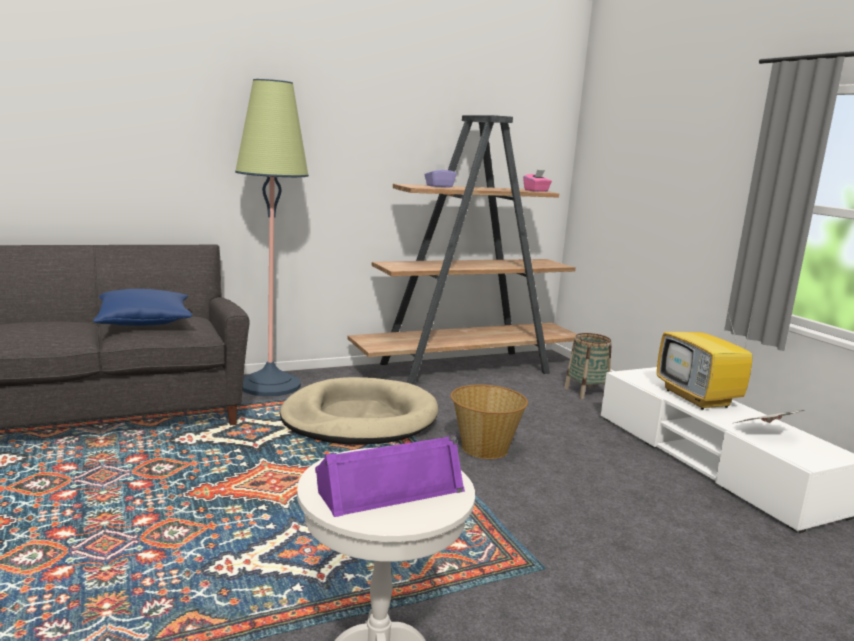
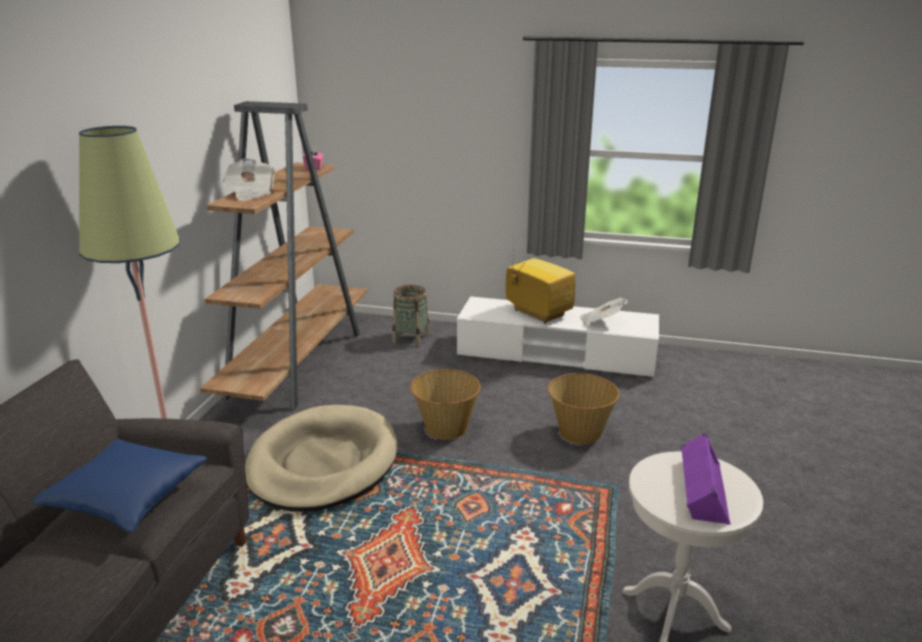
camera: 50 degrees left, 10 degrees up
(439, 186) = (250, 193): purple tissue box -> newspaper
(598, 517) = (579, 432): none -> basket
(699, 399) = (536, 313): television -> television turned 150 degrees counterclockwise

